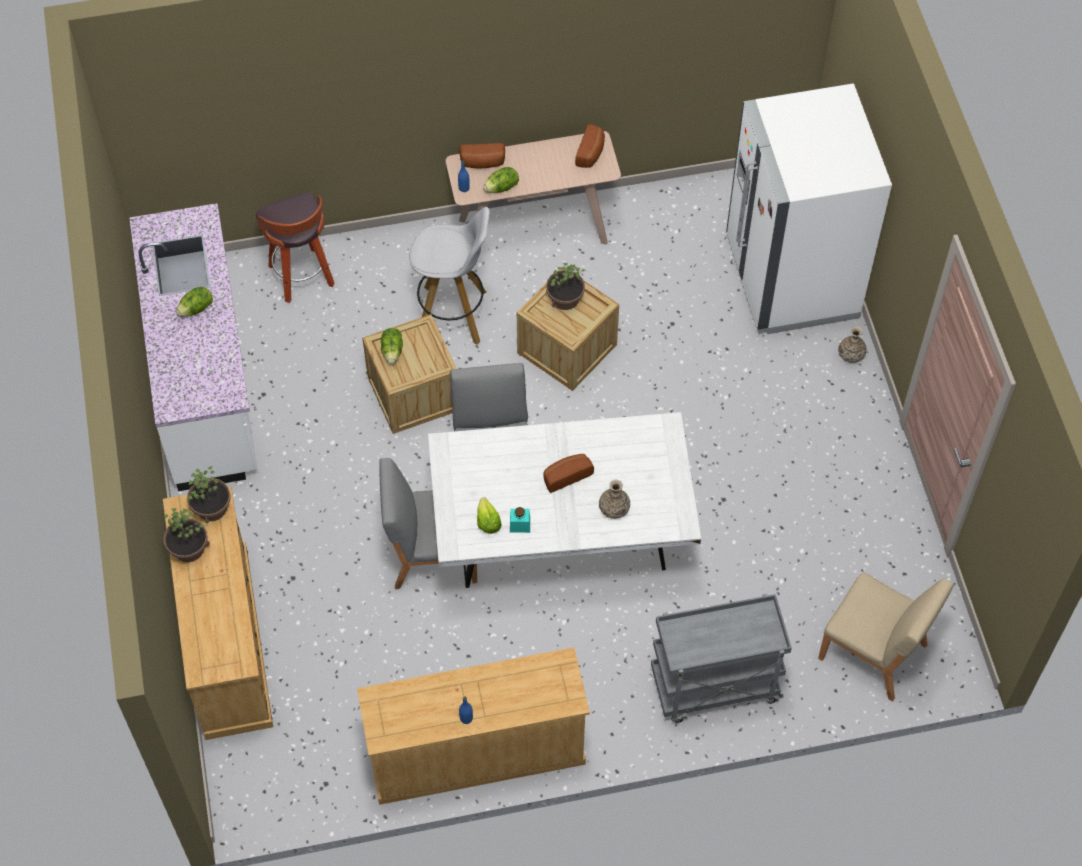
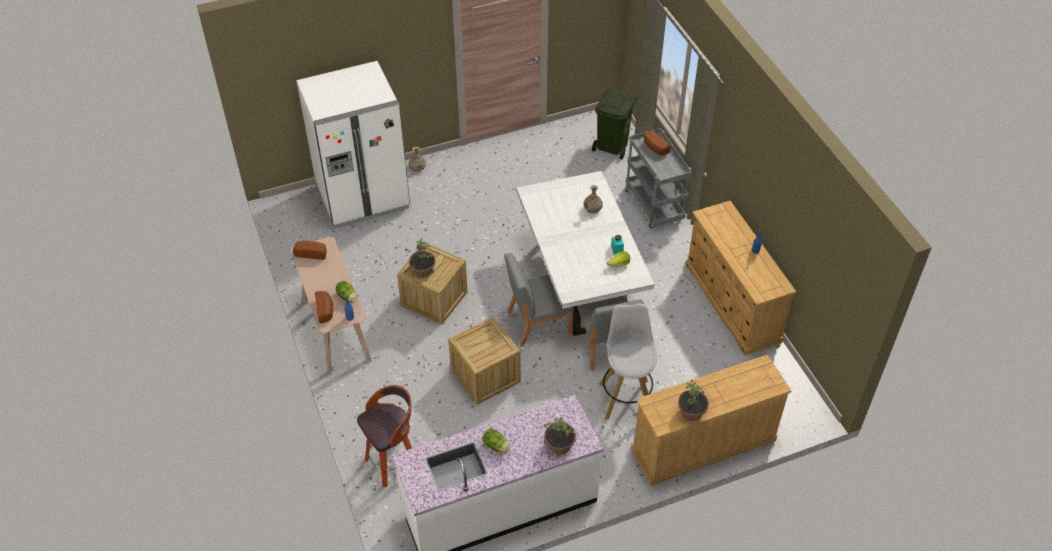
camera: 100 degrees left, 10 degrees down
(212, 508) = (656, 405): potted plant -> potted plant (559, 444)
(392, 351) = (483, 355): lettuce -> none
(454, 315) = (415, 364): white stool -> white stool (625, 398)
(566, 475) = (575, 233): bread -> bread (654, 148)
(873, 653) = (613, 146): beige chair -> green trash can

